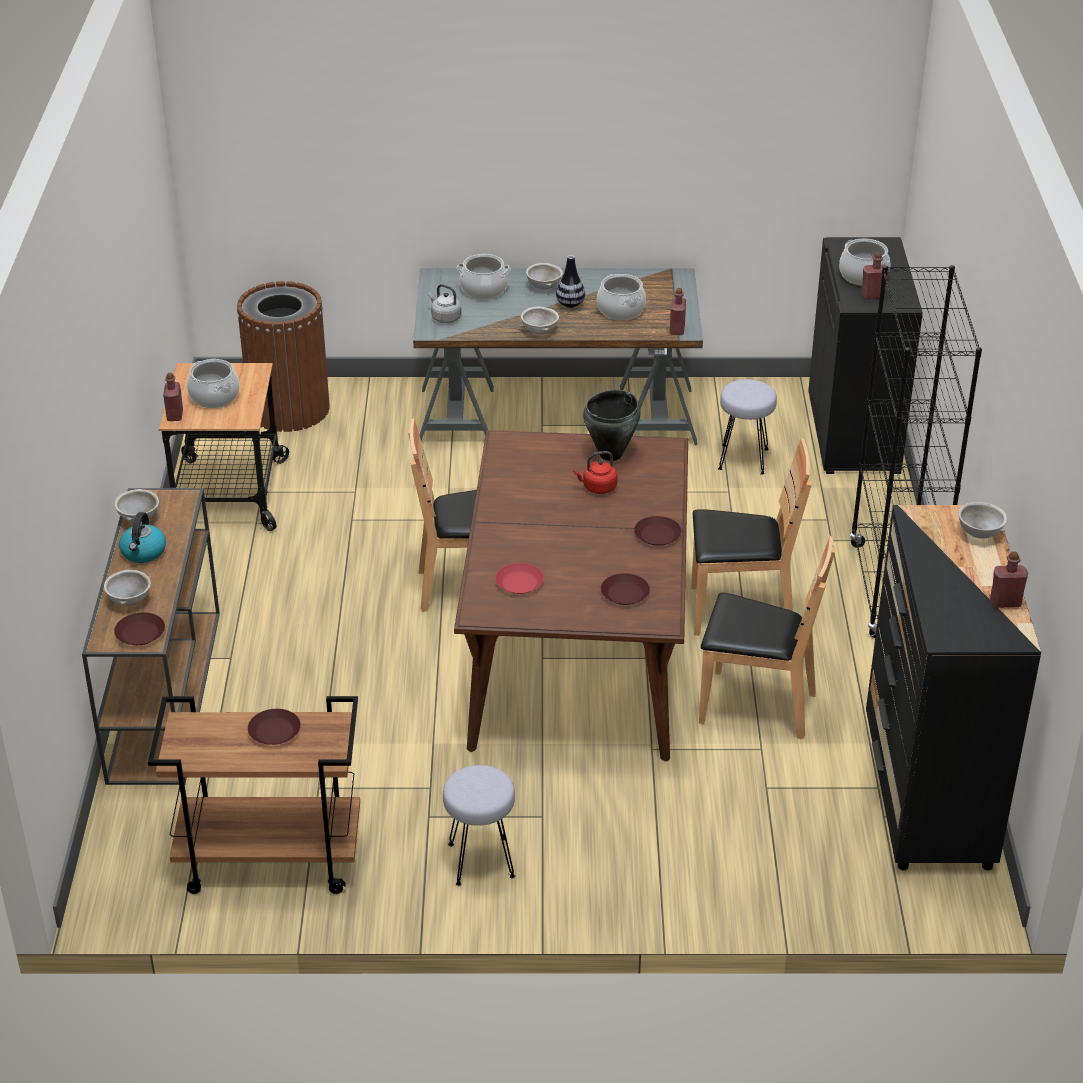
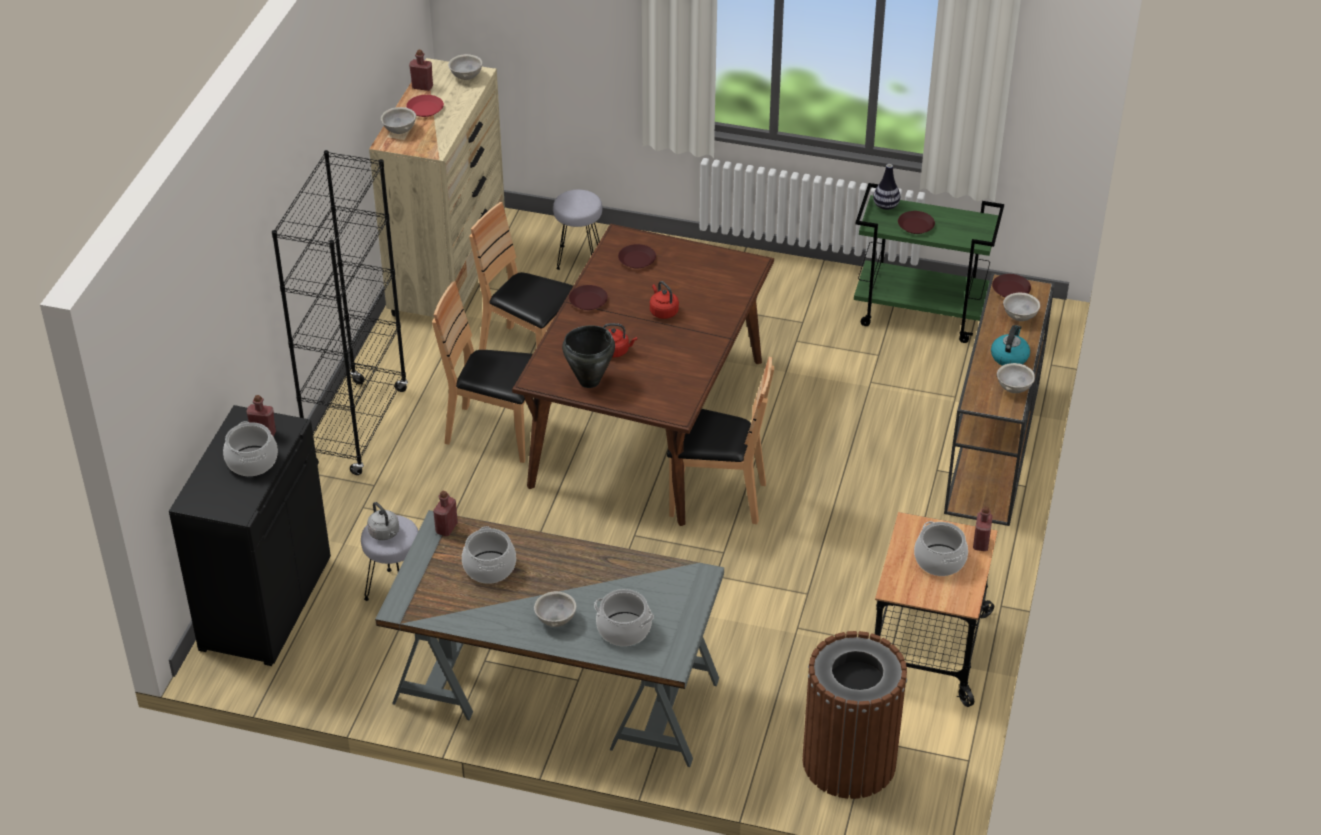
camera: 165 degrees left, 5 degrees up
(268, 860) = (921, 313): brown cart -> green cart
(445, 318) = (681, 593): grey kettle -> grey kettle (385, 533)
(480, 861) = (775, 289): grey stool -> grey stool (579, 258)
(519, 583) = (713, 281): red plate -> red plate (425, 109)
(540, 331) = (587, 553): grey bowl -> grey bowl (465, 77)
(564, 538) = (663, 311): none -> red kettle
(570, 304) = (539, 587): vase -> vase (885, 206)
(927, 796) = (448, 275): black dresser -> beige dresser

